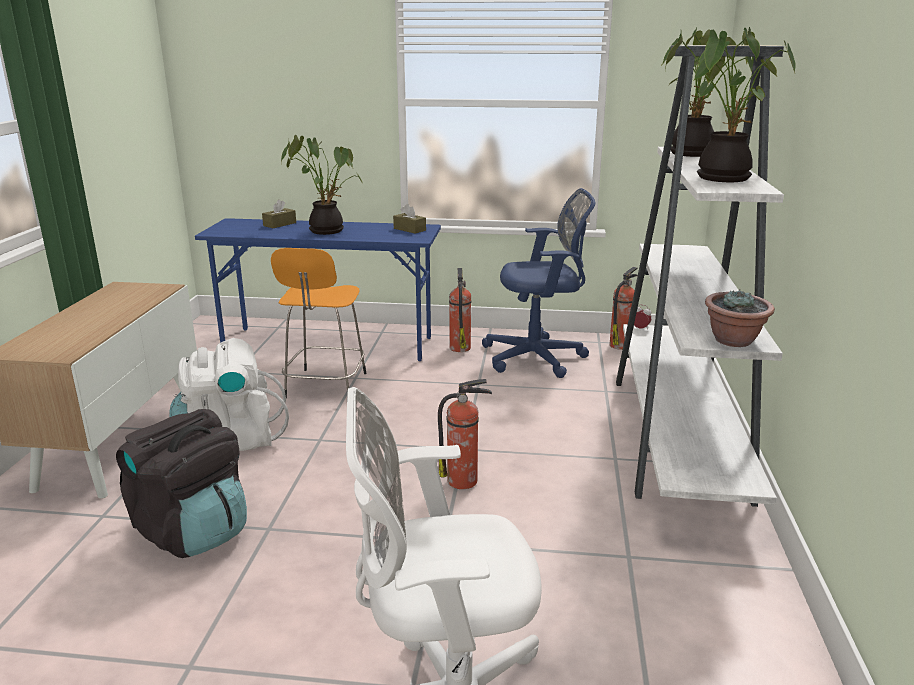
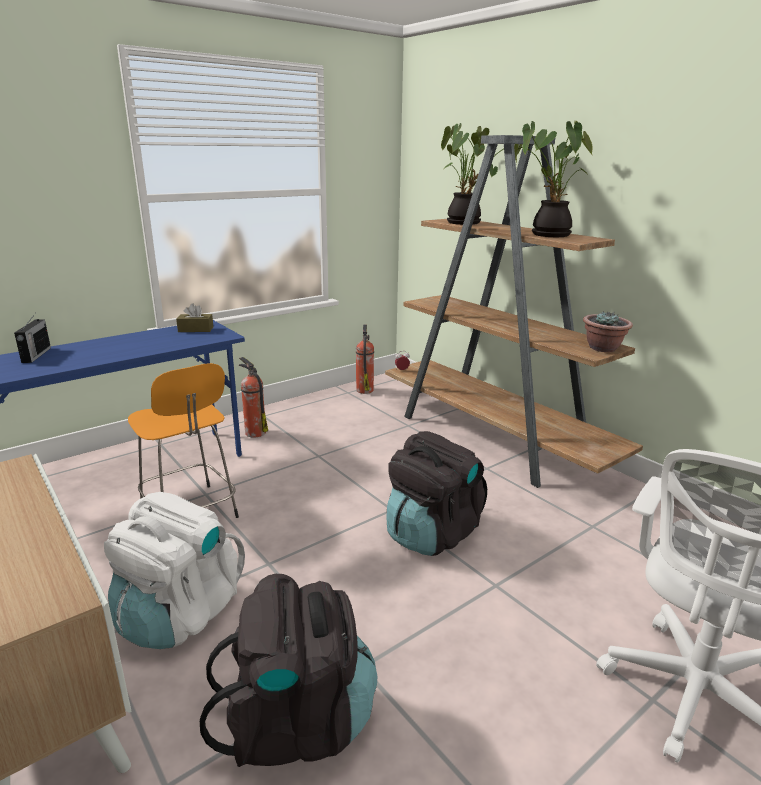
camera: 45 degrees left, 0 degrees up
(279, 224) = (36, 355): brown tissue box -> radio
(327, 230) = (111, 348): potted plant -> none
(464, 481) = (432, 533): fire extinguisher -> black backpack
(538, 358) = (327, 418): blue office chair -> none
(677, 437) = (494, 439): white bookcase -> brown bookcase

